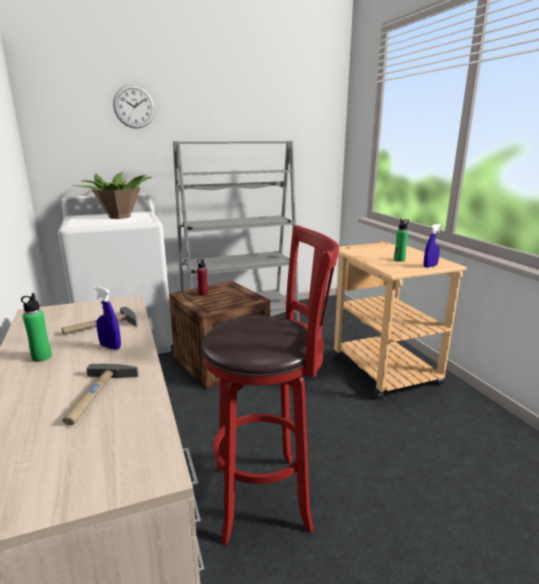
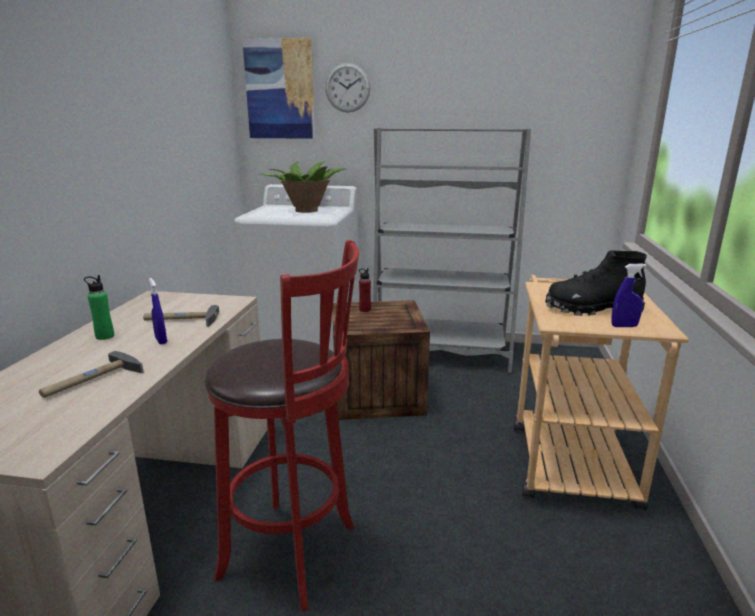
camera: 30 degrees right, 0 degrees up
(66, 106) = (280, 90): none -> picture
(399, 260) = (592, 309): green bottle -> black boot

